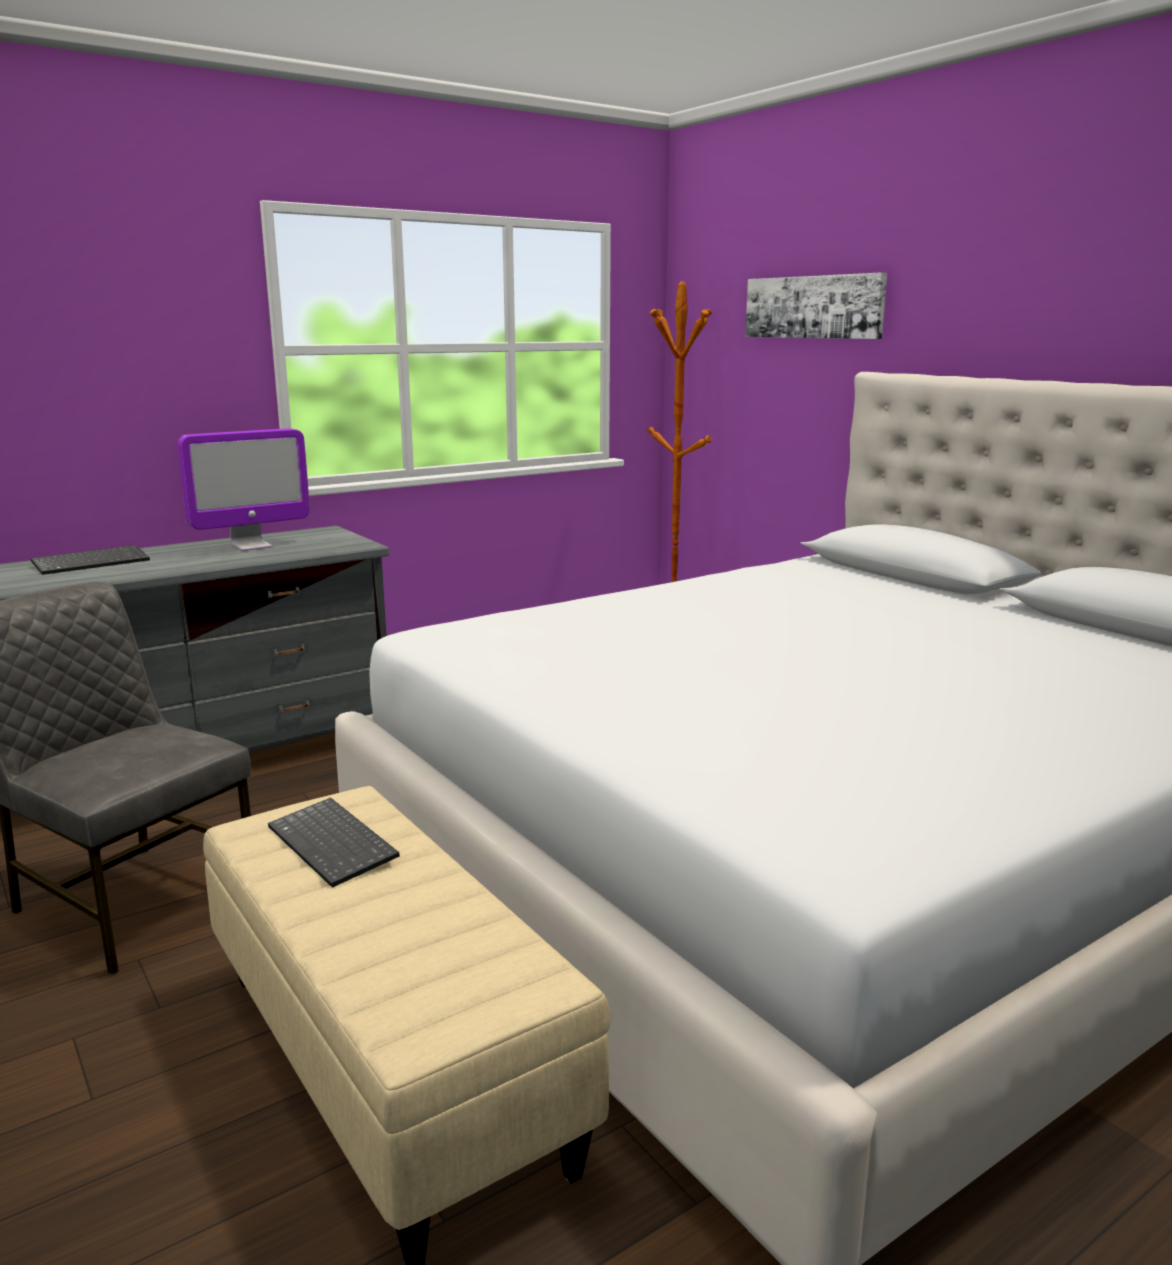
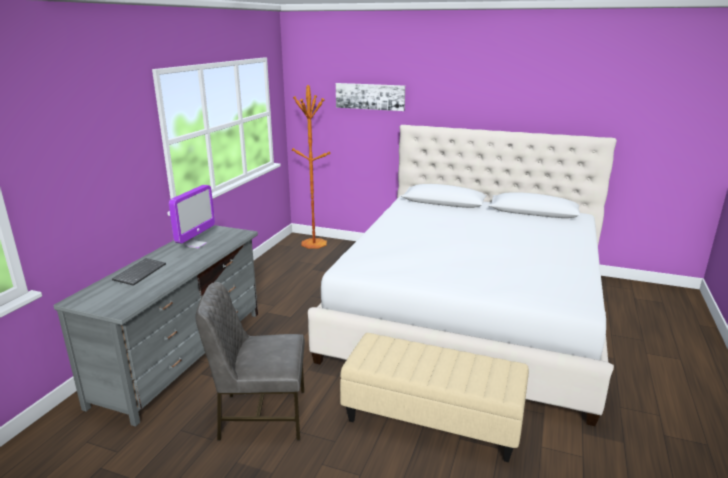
camera: 35 degrees left, 5 degrees up
(335, 844) = (396, 354): keyboard -> none

